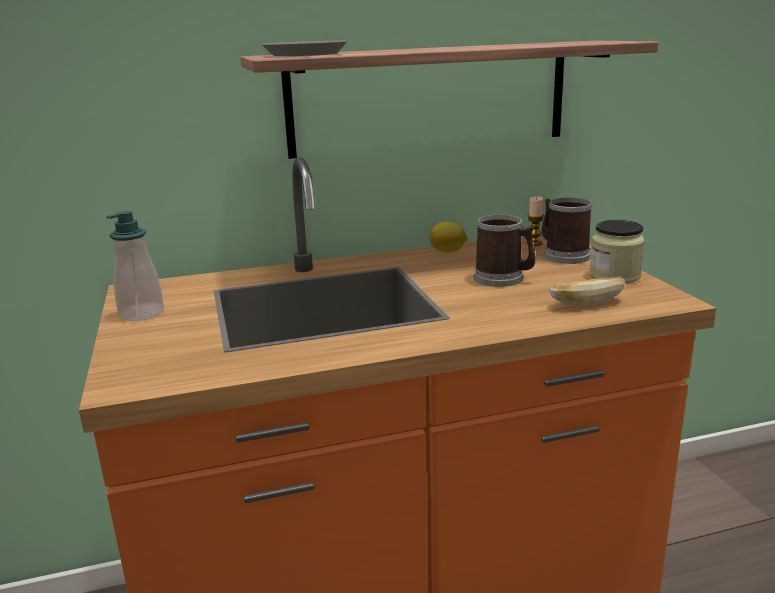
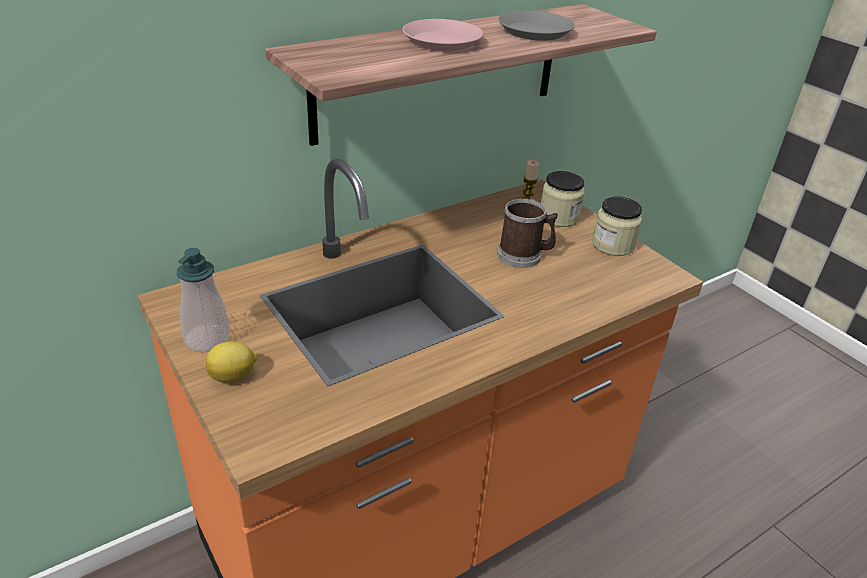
camera: 20 degrees left, 15 degrees up
(306, 54) = (351, 61): grey plate -> grey plate (535, 32)
(410, 49) = (441, 41): none -> pink plate
(448, 251) = (457, 218): lemon -> lemon (233, 376)
(562, 255) = (558, 217): mug -> jar
(586, 303) = (605, 285): bread -> none

